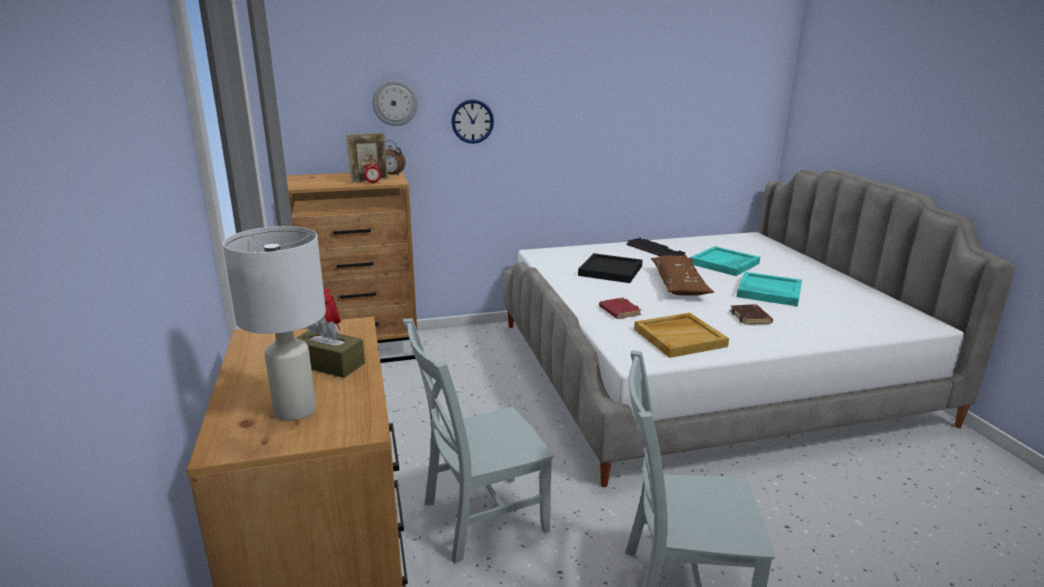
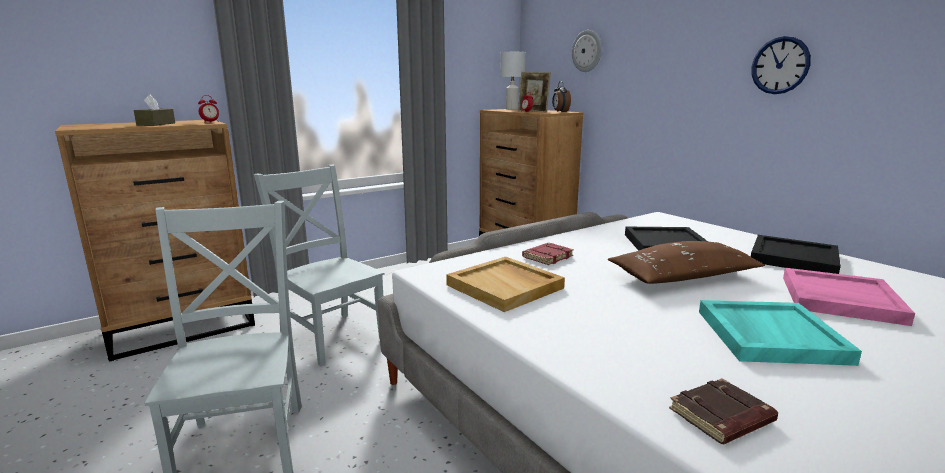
camera: 70 degrees right, 5 degrees down
(296, 410) = (103, 125): white table lamp -> white table lamp (512, 109)
(472, 121) = (643, 68): wall clock -> wall clock (780, 65)
(657, 251) = (794, 258): keyboard -> black tray
(724, 264) = (839, 299): turquoise tray -> pink tray
(751, 318) = (626, 324): brown book -> brown book (721, 418)

